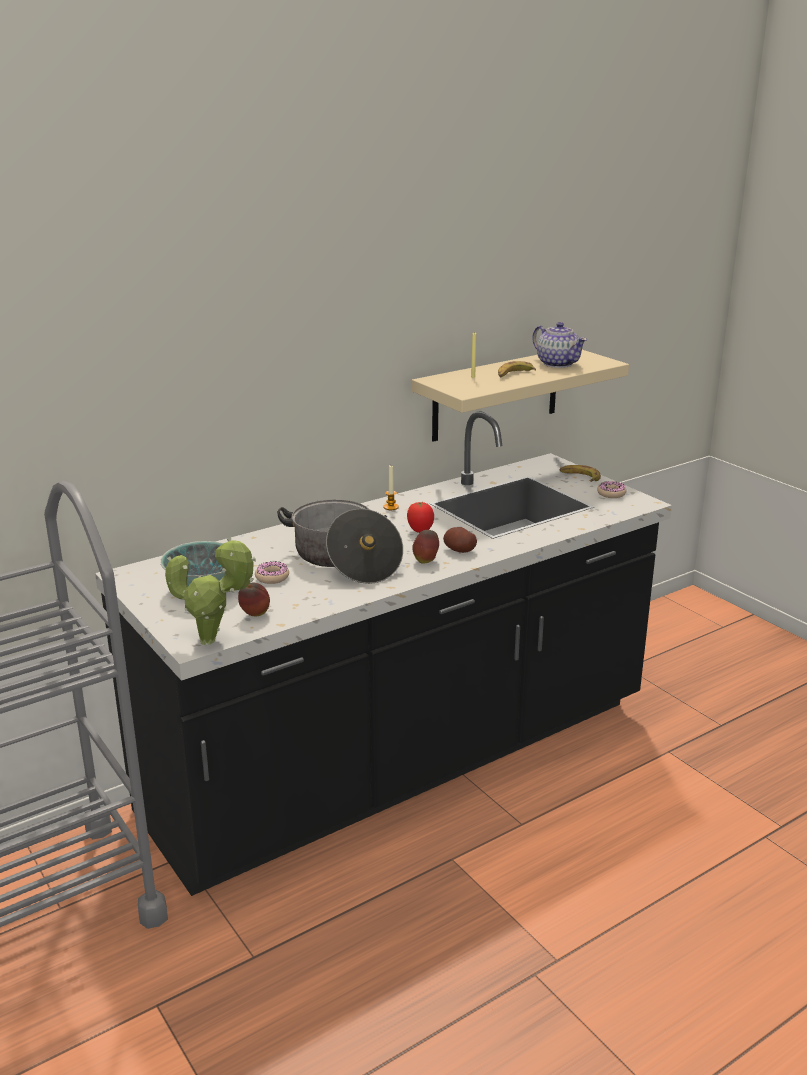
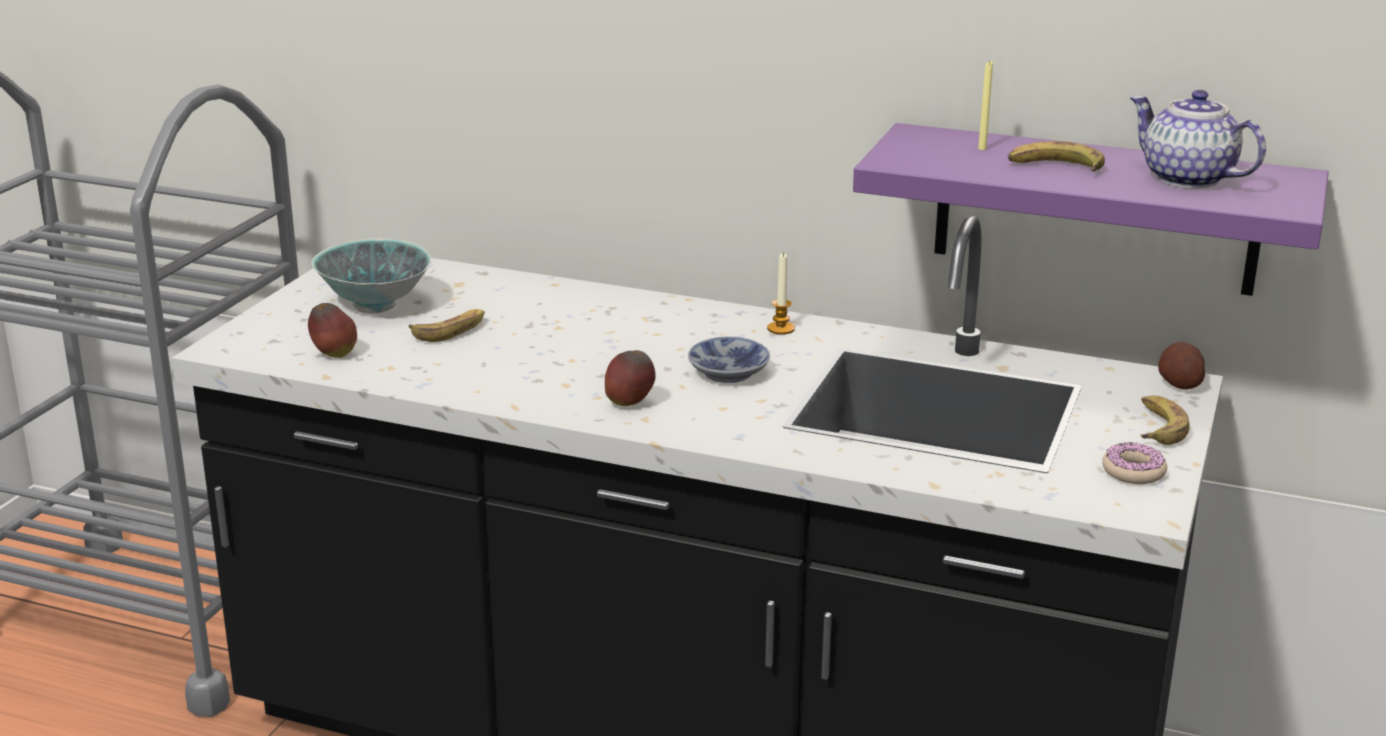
camera: 55 degrees right, 0 degrees up
(213, 641) = (241, 355): potted plant -> none
(272, 577) = (450, 331): donut -> banana
(344, 560) = (560, 353): cooking pot -> none
(420, 531) = (727, 371): tomato -> bowl
(459, 550) = (701, 416): potato -> potato (1179, 383)
(496, 394) = (1096, 209): beige shelf -> purple shelf
(557, 363) = (1188, 179): teapot -> teapot turned 120 degrees clockwise

